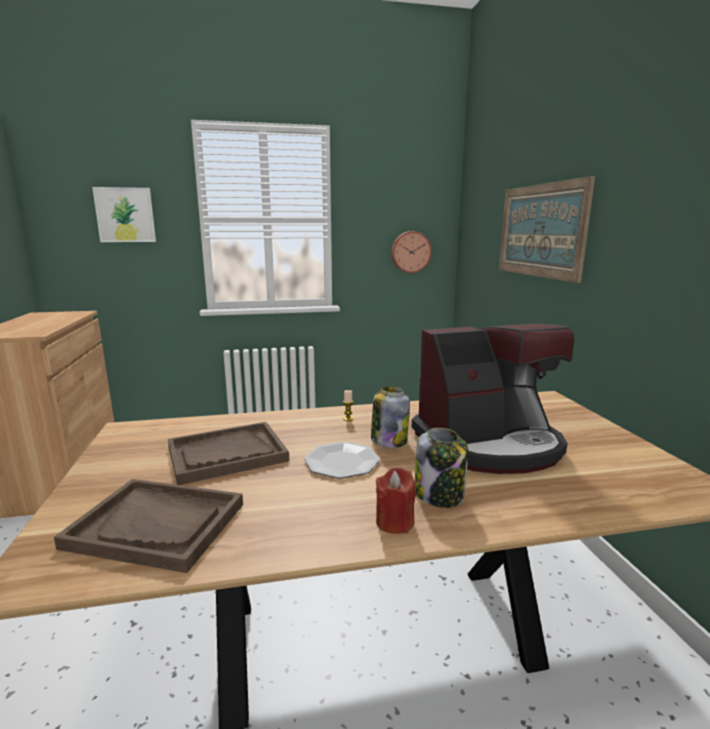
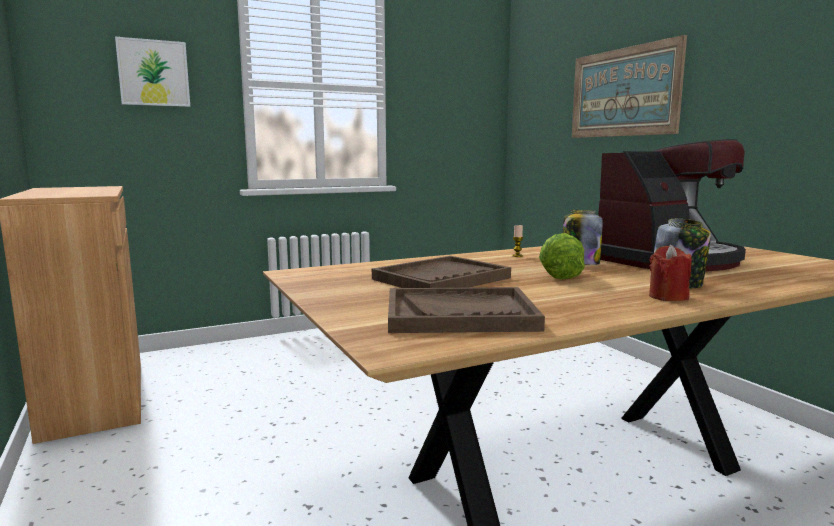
camera: 15 degrees left, 5 degrees down
(341, 462) = (560, 275): plate -> lettuce
(410, 252) = (464, 128): wall clock -> none

